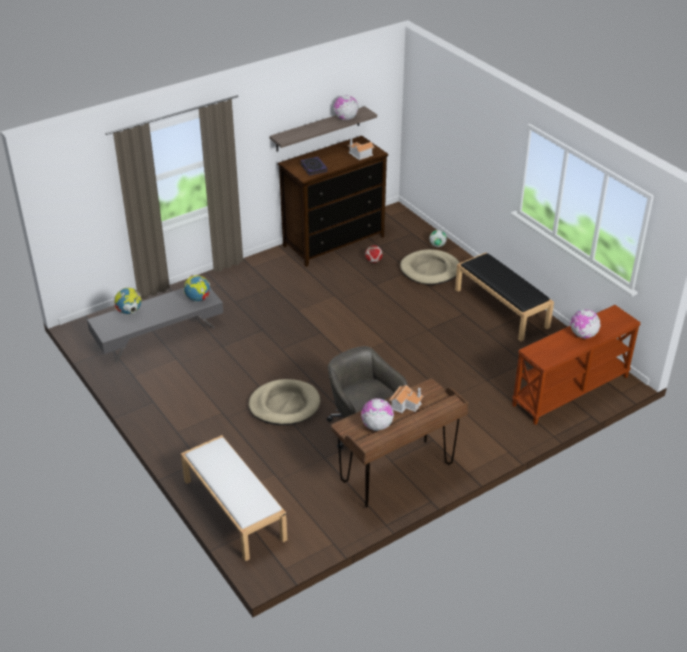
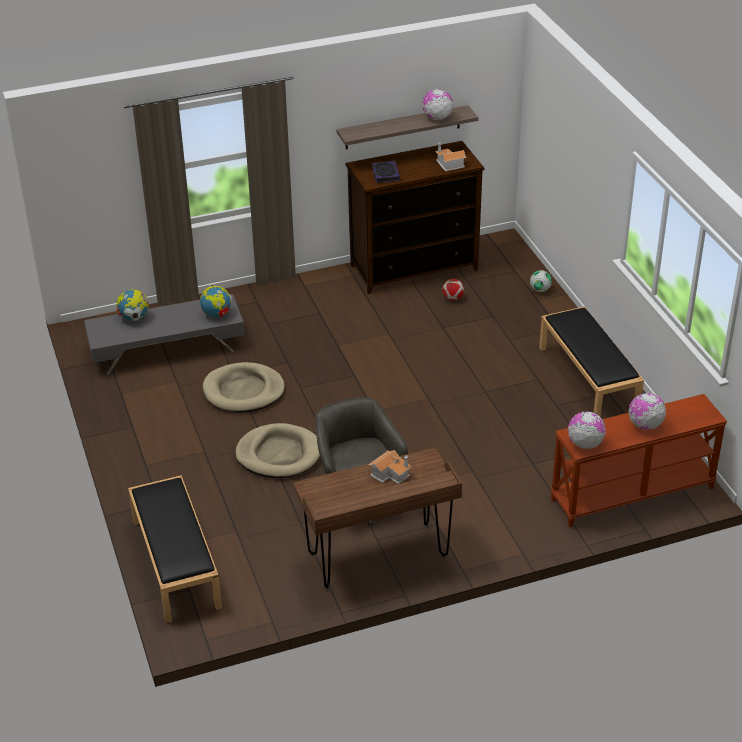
camera: 15 degrees right, 0 degrees up
(233, 509) = (175, 562): white bench -> black bench
(377, 426) = (346, 493): globe -> globe (585, 444)
(430, 270) = (518, 319): beige dog bed -> beige dog bed (244, 391)

